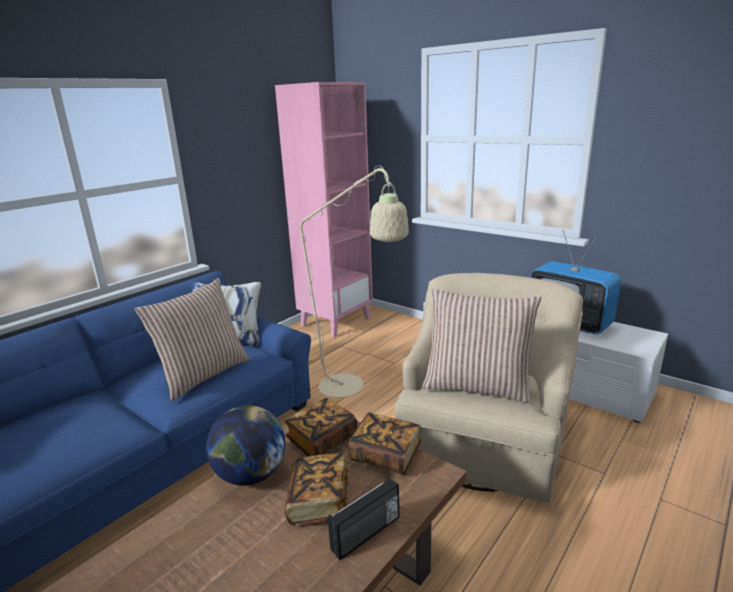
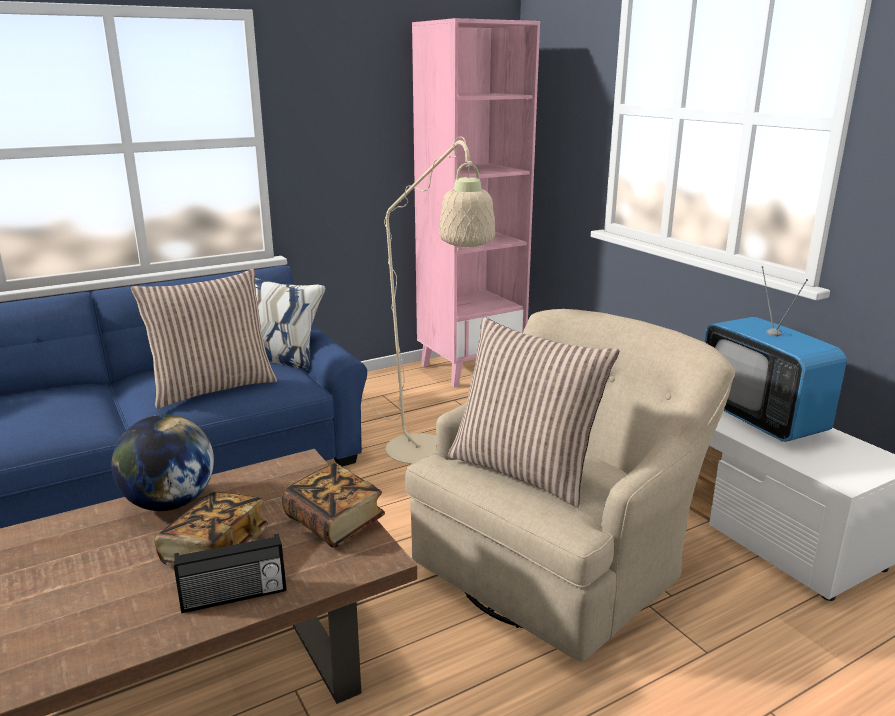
camera: 20 degrees right, 0 degrees up
(322, 440) = (278, 487): book -> none

